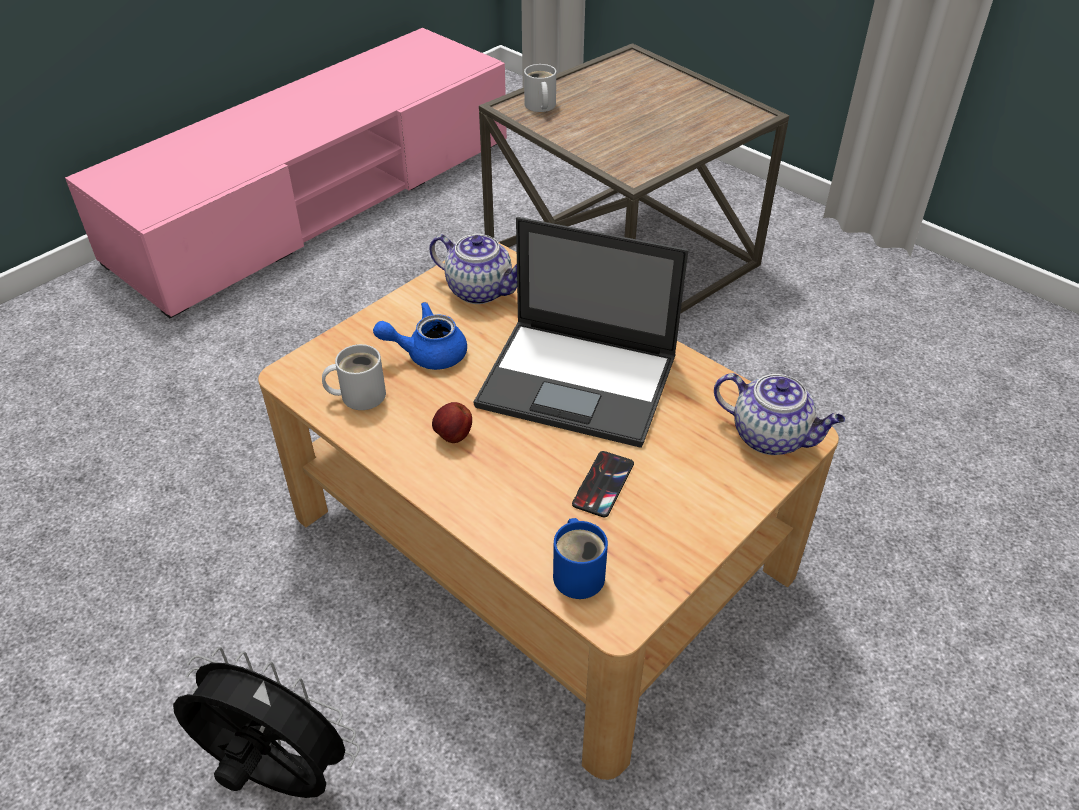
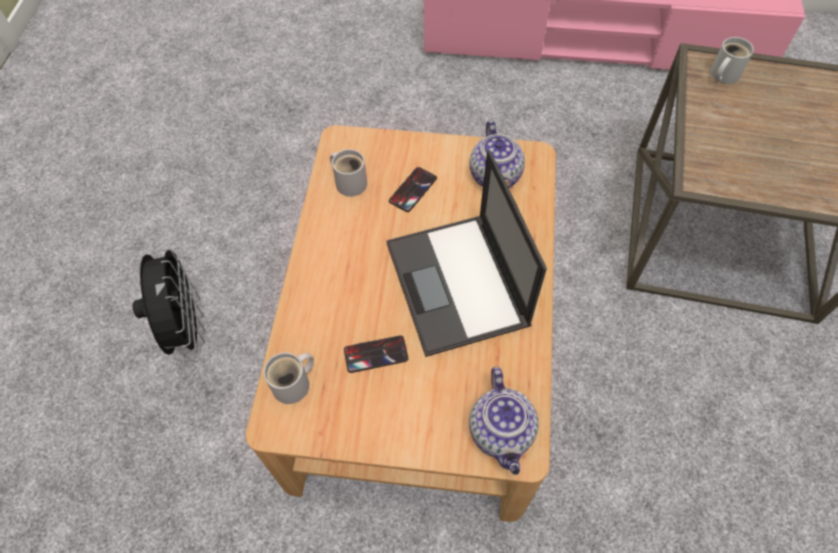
camera: 55 degrees right, 15 degrees up
(427, 353) = (413, 189): blue teapot -> phone
(453, 436) = (353, 250): apple -> none
(579, 572) = (294, 384): blue mug -> white mug

